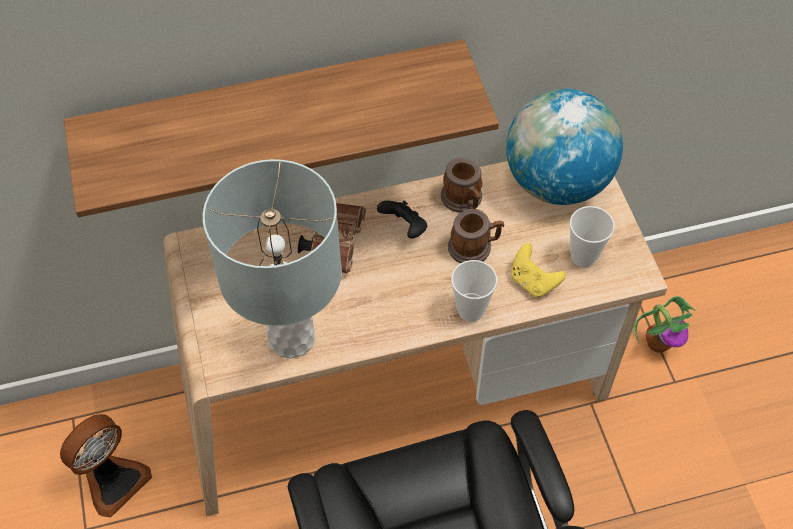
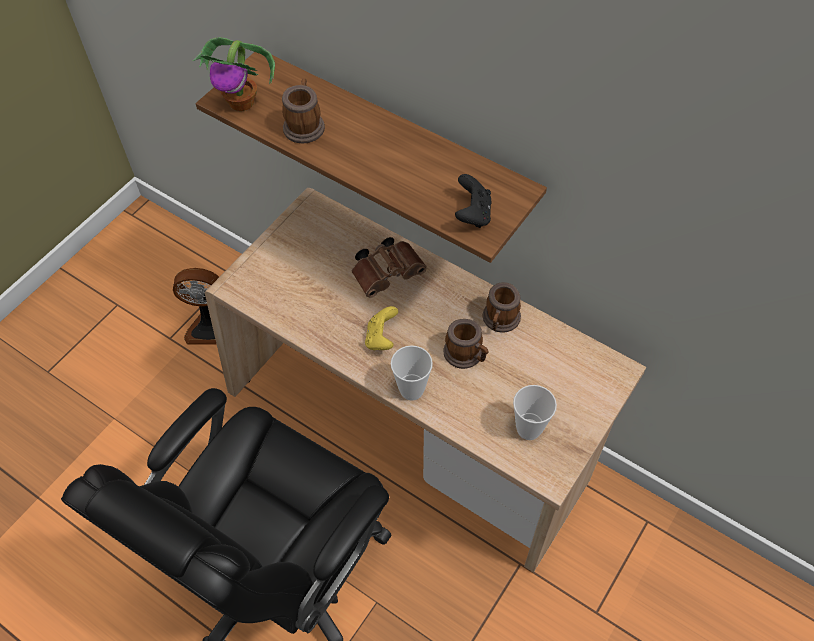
camera: 50 degrees right, 0 degrees up
(208, 147) = (304, 125): none -> mug
(291, 337) = (294, 304): grey table lamp -> none
(404, 228) = (440, 303): black game controller -> black game controller (473, 214)
(533, 282) = (474, 411): yellow game controller -> yellow game controller (381, 338)
(556, 182) = (578, 365): globe -> none
(658, 342) = (618, 576): potted plant -> potted plant (242, 102)

